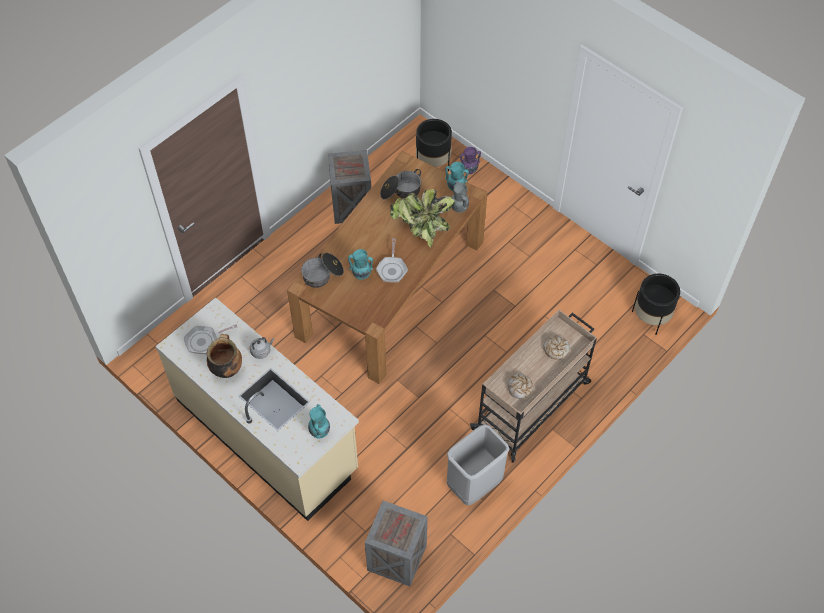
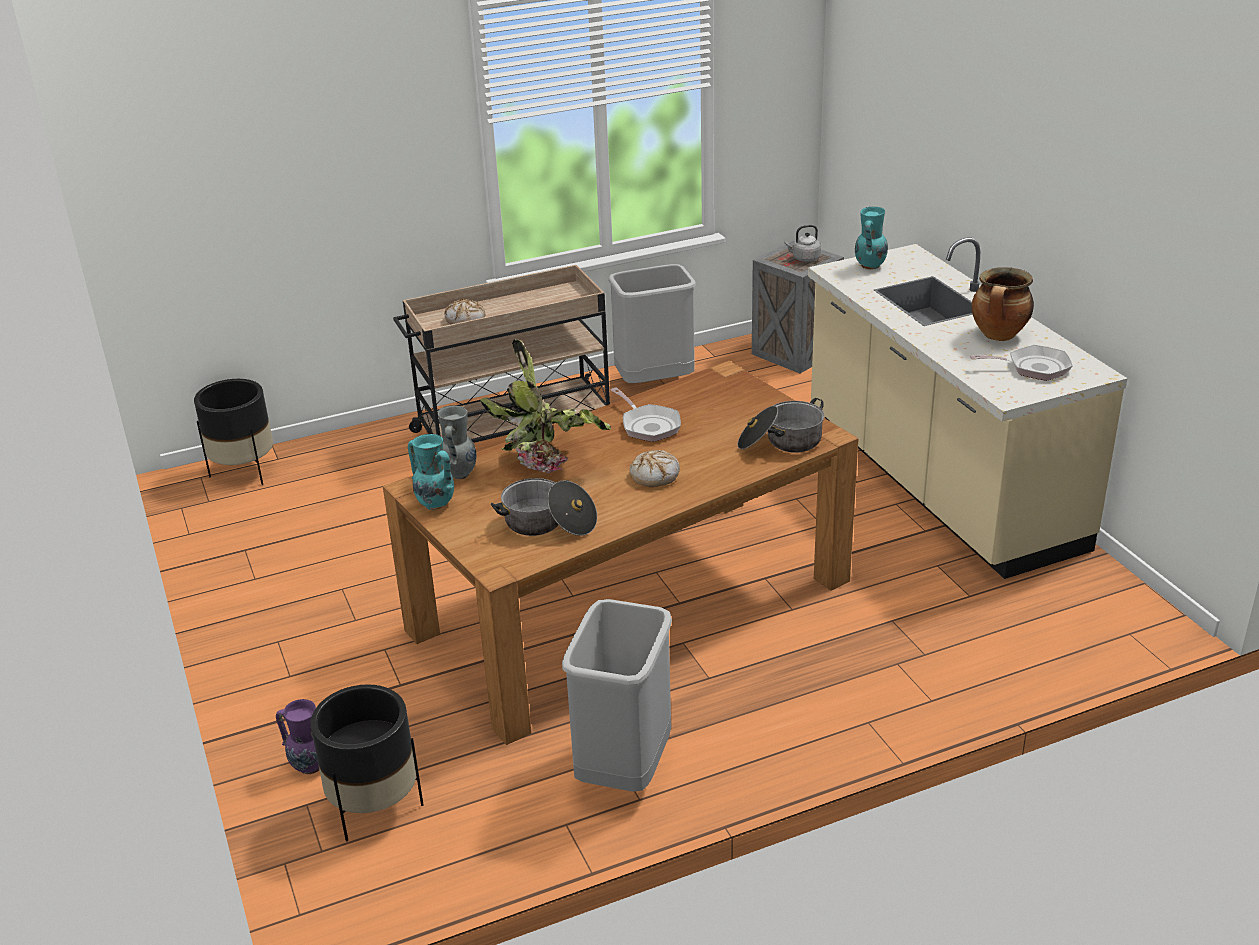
camera: 155 degrees left, 25 degrees down
(262, 351) = (933, 342): grey kettle -> grey kettle (804, 258)
(351, 206) = (625, 770): crate -> grey trash can
(361, 275) = (709, 429): turquoise vase -> none
(392, 269) = (648, 425): frying pan -> frying pan turned 120 degrees clockwise
(520, 388) = (551, 300): bread -> bread (655, 475)

